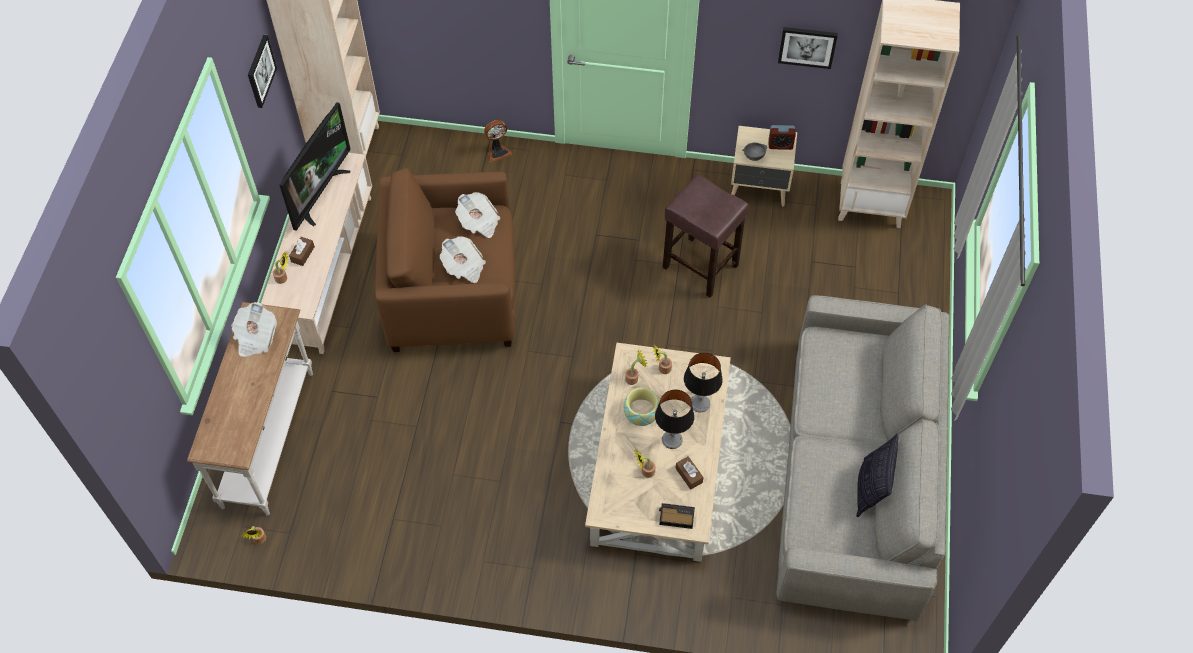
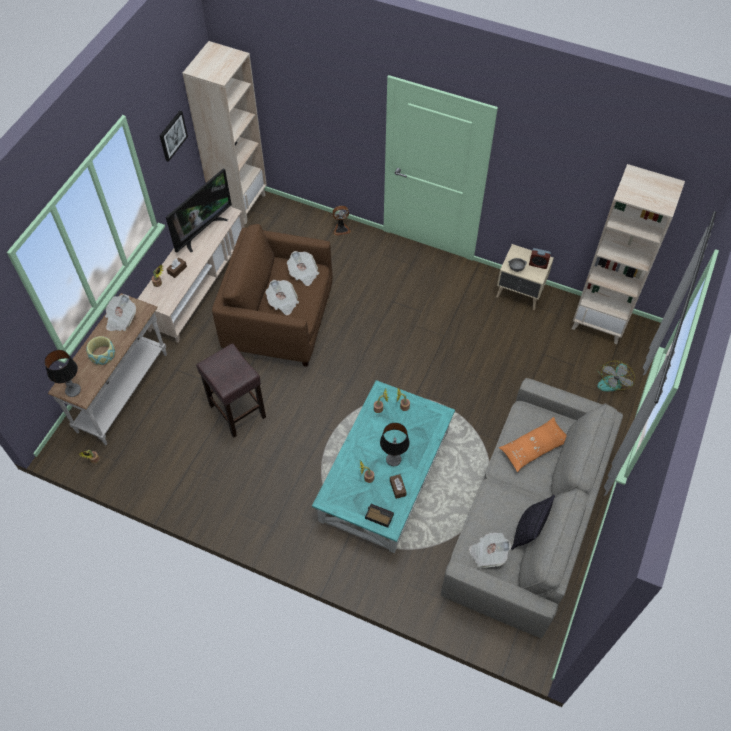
camera: 15 degrees right, 0 degrees up
(641, 412) = (378, 434): bowl -> bowl (102, 355)
(659, 467) = (385, 477): beige coffee table -> turquoise coffee table
(699, 266) = (459, 339): brown stool -> brown stool (236, 410)
(699, 403) = (422, 438): table lamp -> table lamp (73, 390)
(807, 46) = (567, 194): picture -> none
(829, 529) = (488, 553): none -> newspaper
(846, 382) = (534, 448): none -> orange pillow
(908, 275) = (612, 380): none -> fan

